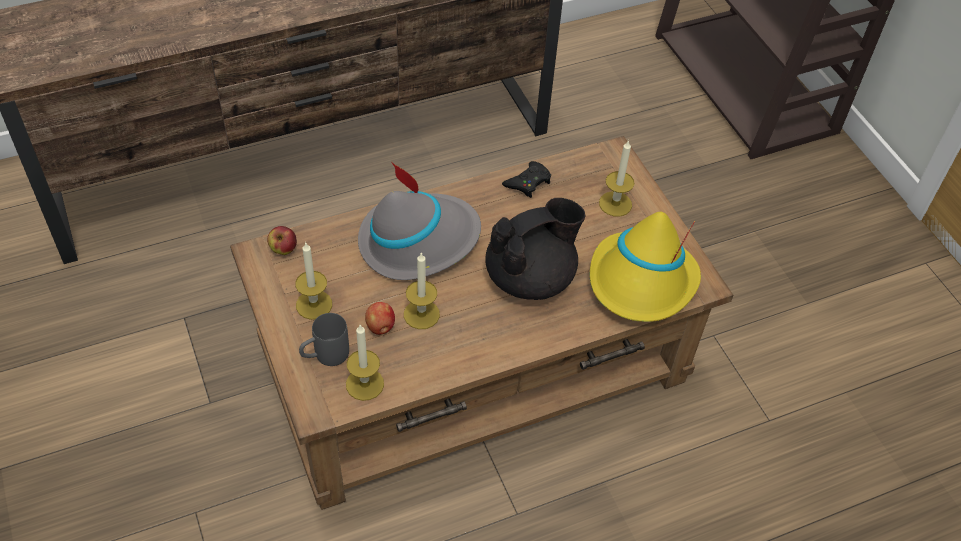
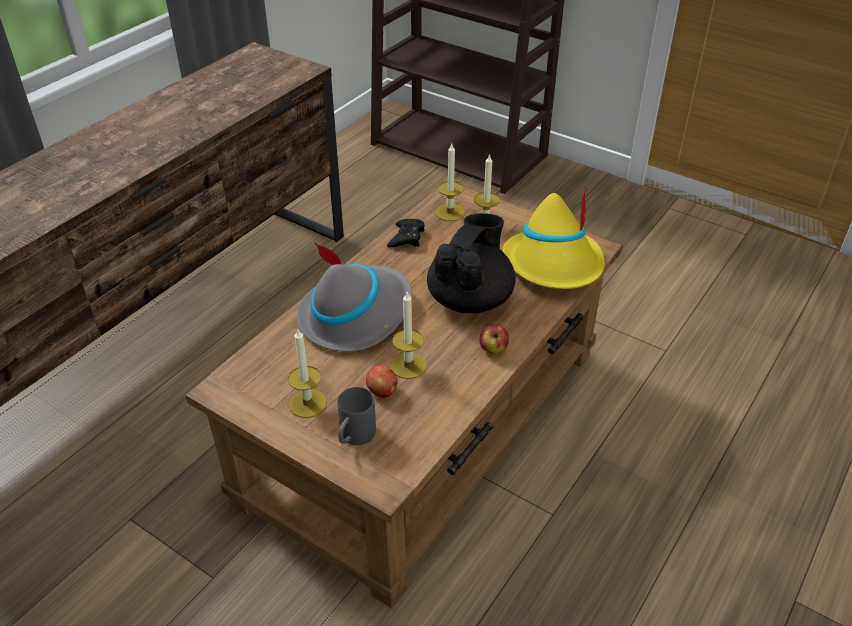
camera: 30 degrees left, 10 degrees down
(283, 249) = (241, 374): apple -> apple (493, 350)
(364, 384) = (409, 441): candle -> candle (450, 212)

